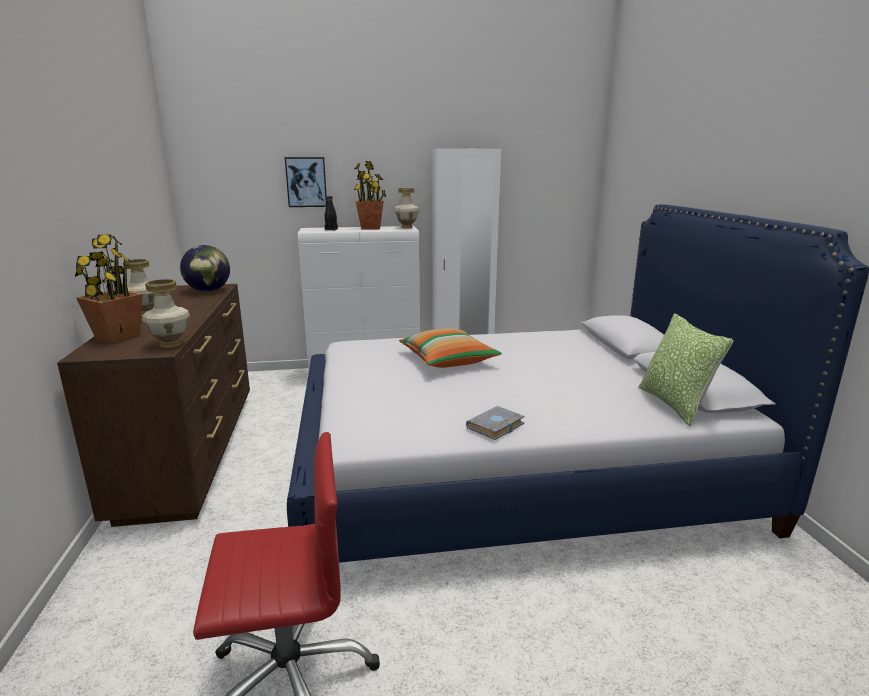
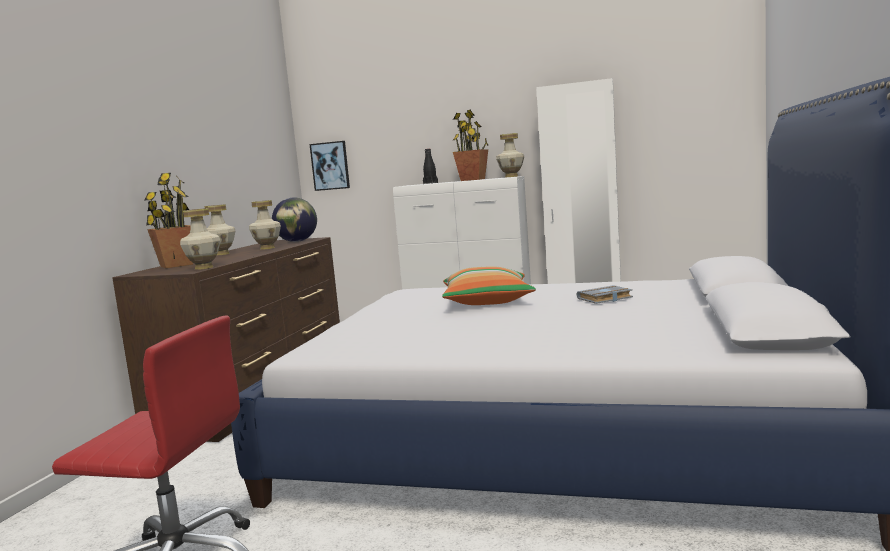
camera: 25 degrees right, 10 degrees down
(191, 304) = (267, 248): none -> vase
(306, 182) = (413, 139): picture -> picture (330, 166)
(496, 427) = (458, 349): grey book -> grey book (604, 299)
(674, 404) = (711, 341): pillow -> none

